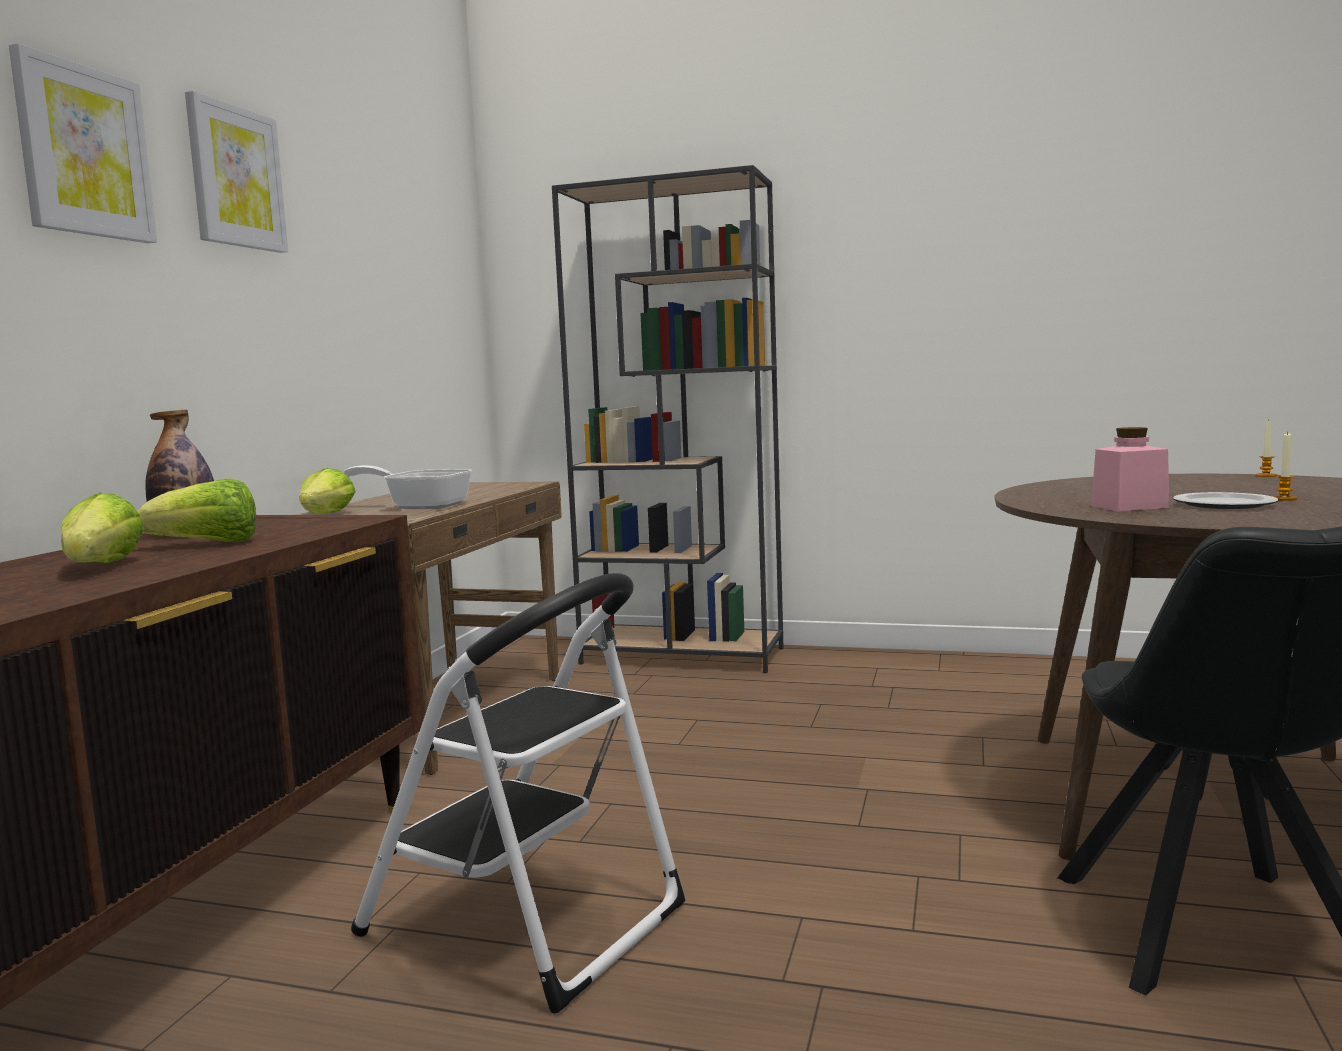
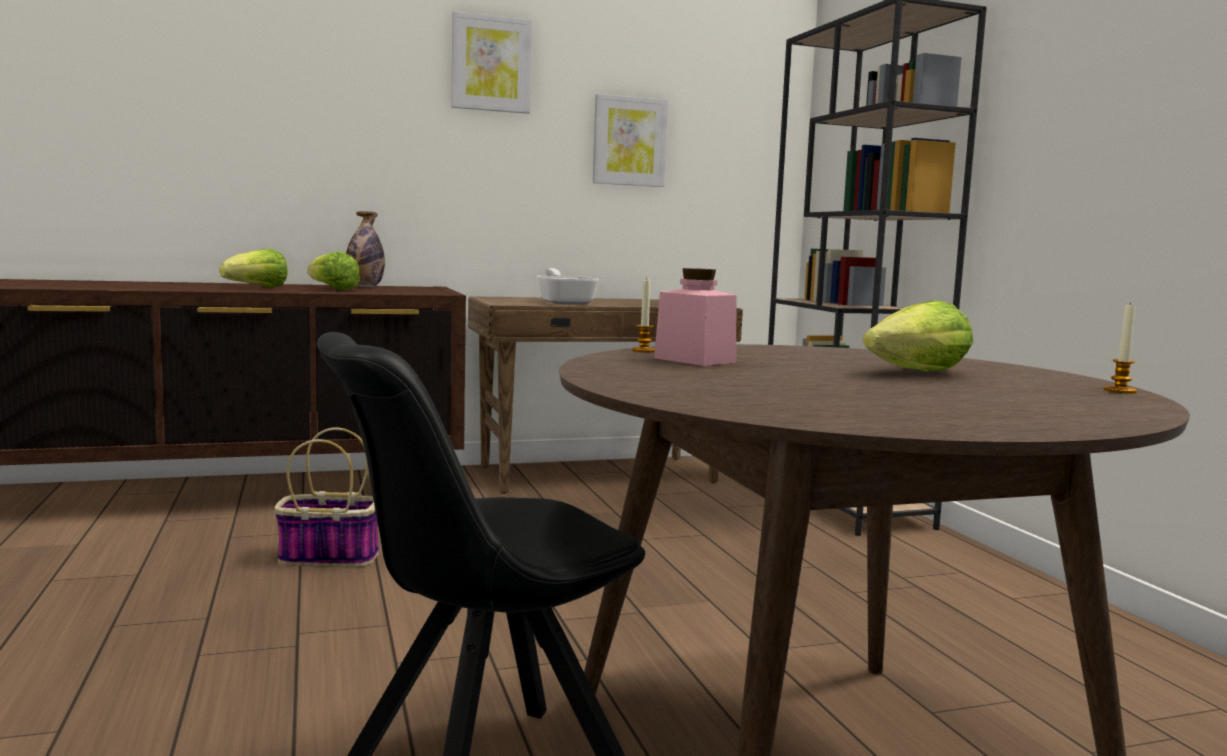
camera: 55 degrees right, 0 degrees up
(84, 151) = (365, 60): picture -> picture (629, 141)
(326, 515) = (510, 298): lettuce -> lettuce (917, 372)
(529, 922) = (326, 558): step ladder -> basket
(1225, 504) = (757, 375): plate -> none
(1284, 499) = (846, 387): candle -> candle (644, 350)

